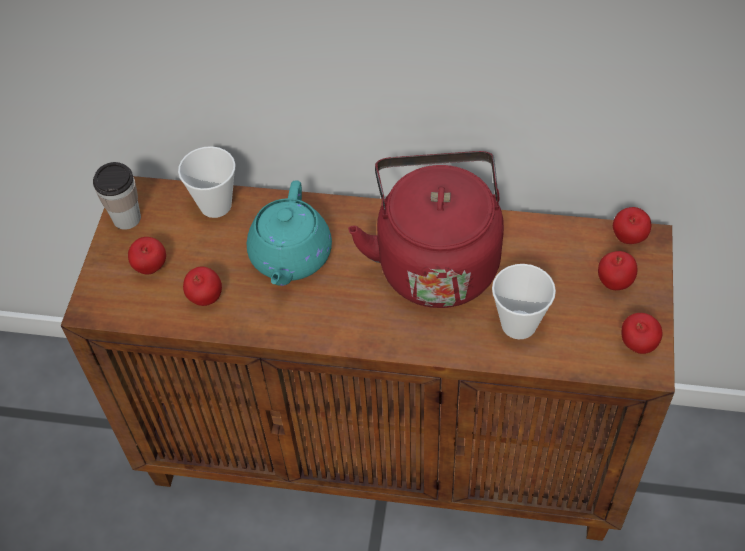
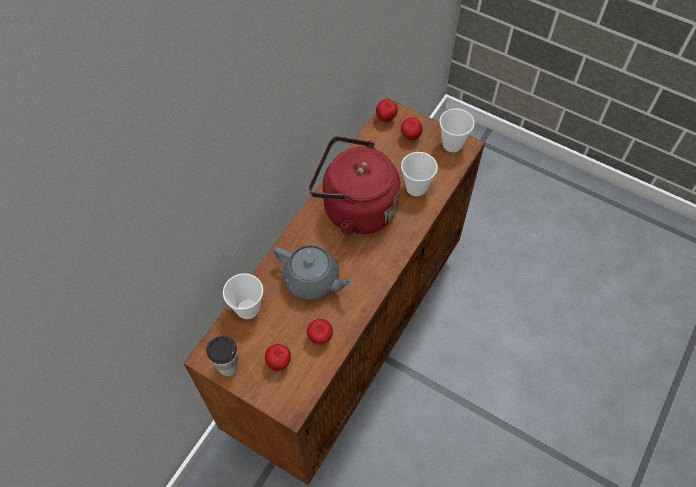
camera: 70 degrees left, 5 degrees up
(290, 257) = (313, 280): turquoise teapot -> grey teapot
(637, 345) = (452, 144): apple -> cup

